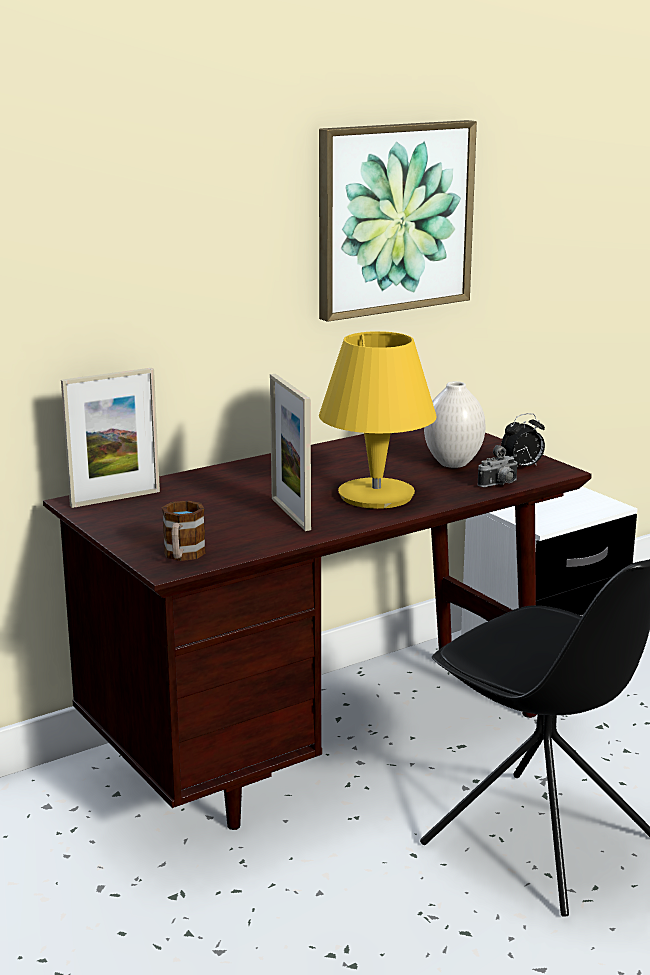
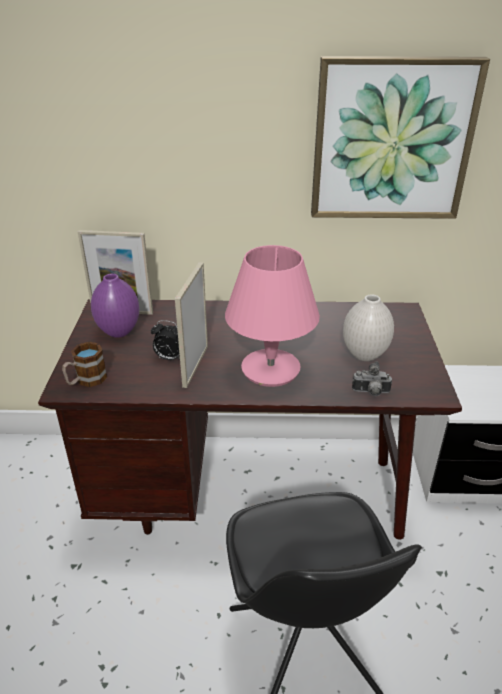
camera: 35 degrees right, 15 degrees up
(146, 514) = (119, 332): none -> purple vase
(376, 496) = (270, 369): yellow table lamp -> pink table lamp
(522, 467) = (412, 379): alarm clock -> alarm clock (170, 358)

